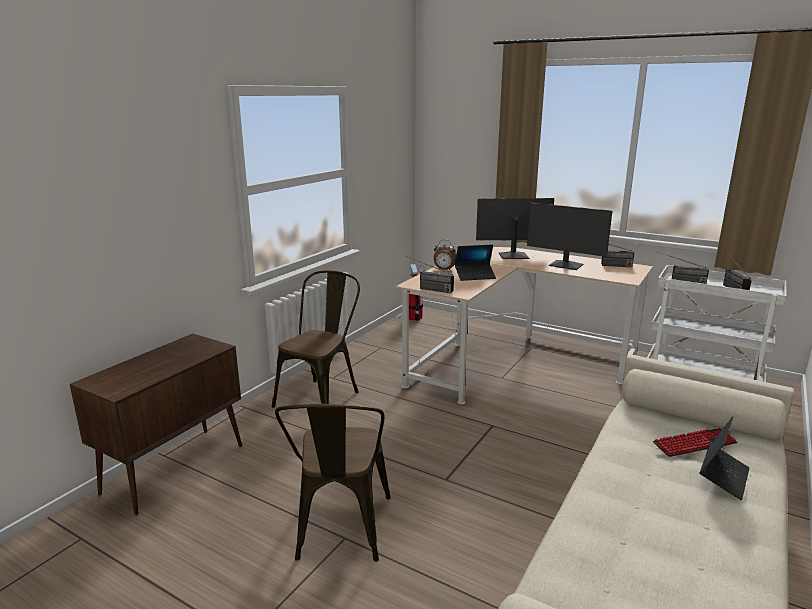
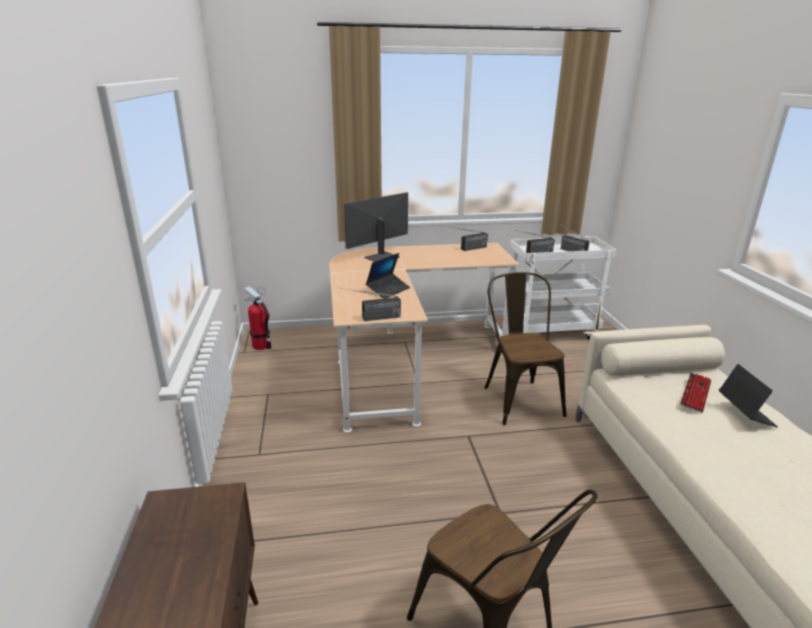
camera: 40 degrees left, 5 degrees up
(322, 397) = (276, 484): brown chair -> brown chair (518, 397)
(444, 270) = (348, 291): alarm clock -> none
(566, 265) = (439, 257): monitor -> none

